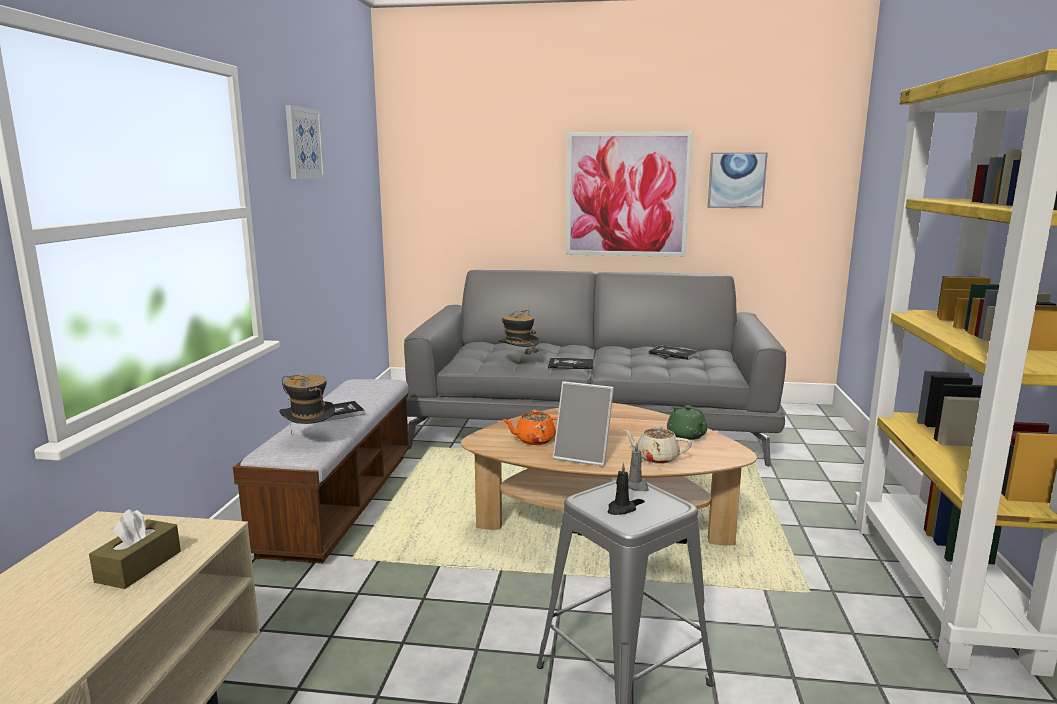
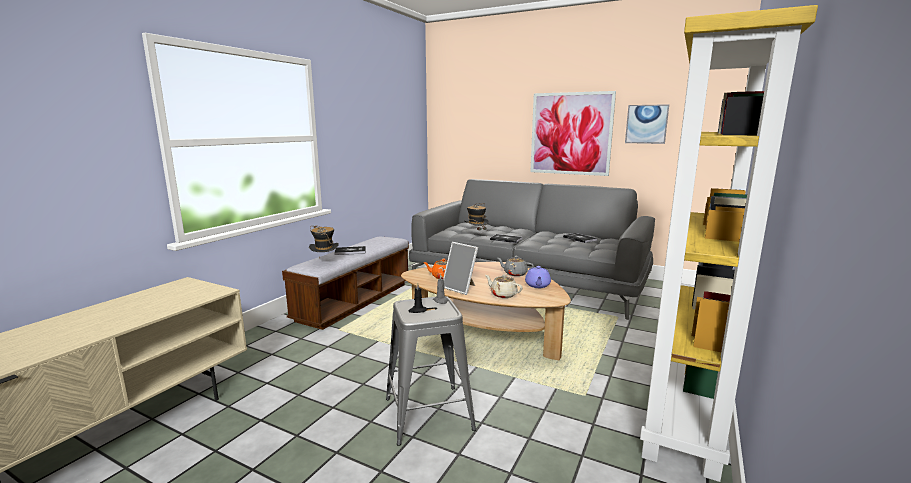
camera: 20 degrees right, 0 degrees up
(139, 566) = (176, 300): brown tissue box -> none
(303, 143) = (361, 102): picture -> none
(635, 420) = (515, 273): none -> grey teapot
(687, 435) = (537, 285): green teapot -> purple teapot

